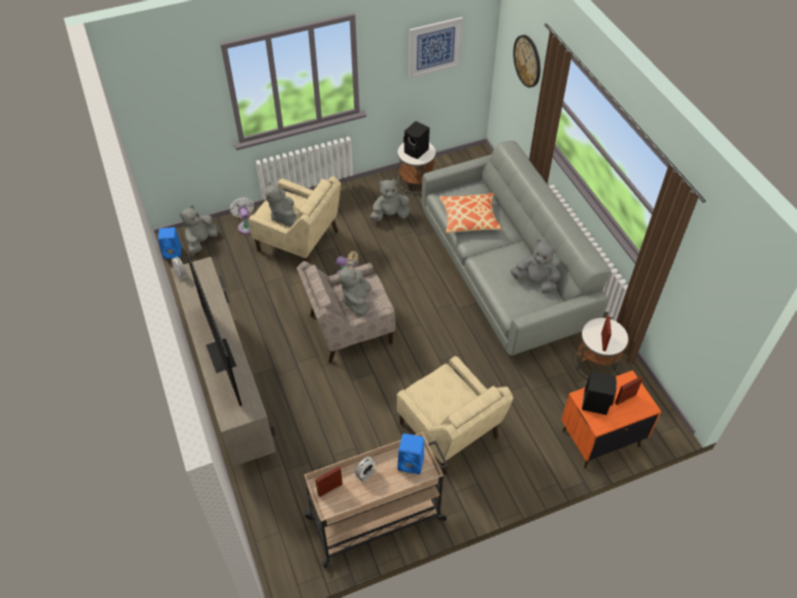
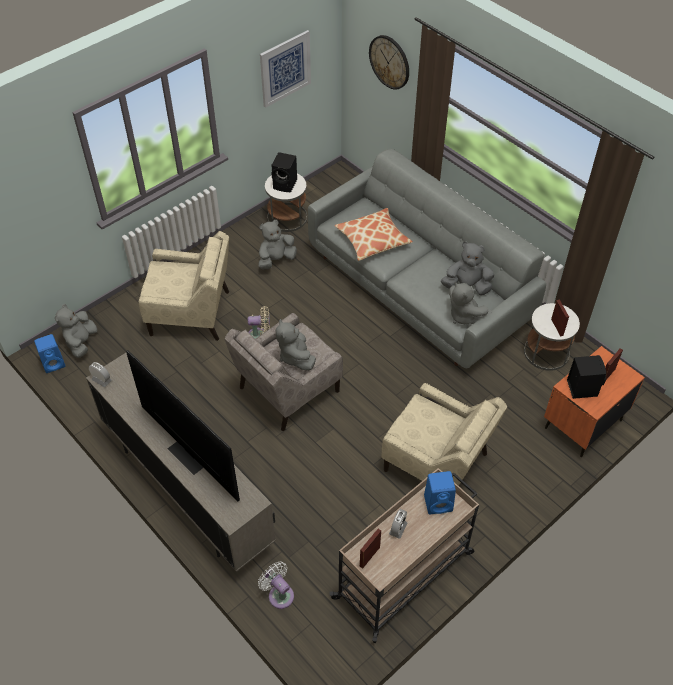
camera: 20 degrees left, 0 degrees up
(246, 226) = (124, 312): white fan -> white fan (279, 594)
(284, 217) = (175, 289): grey plush toy -> grey plush toy (464, 316)

